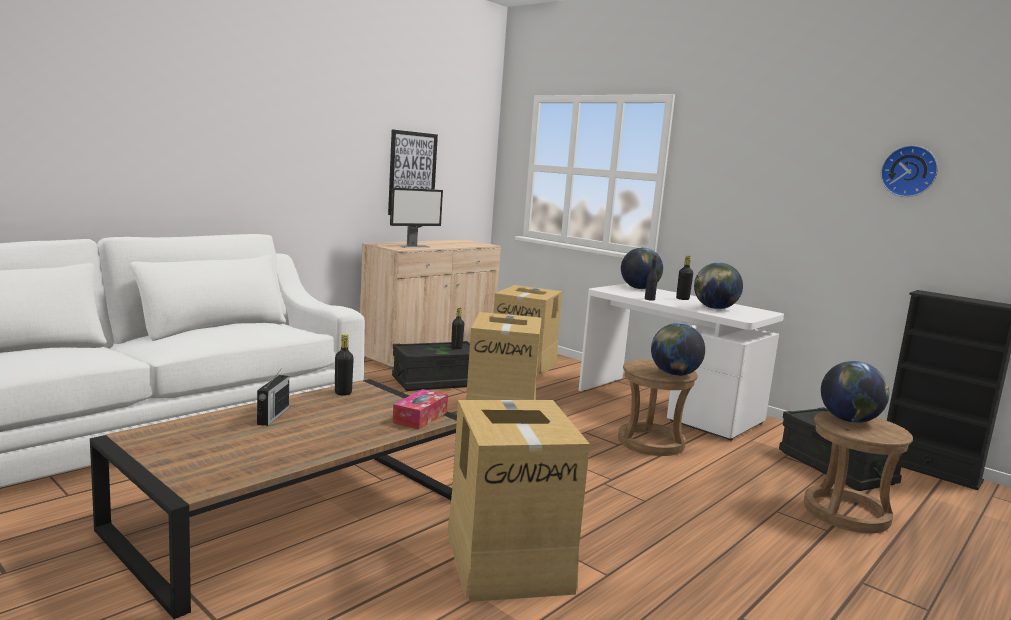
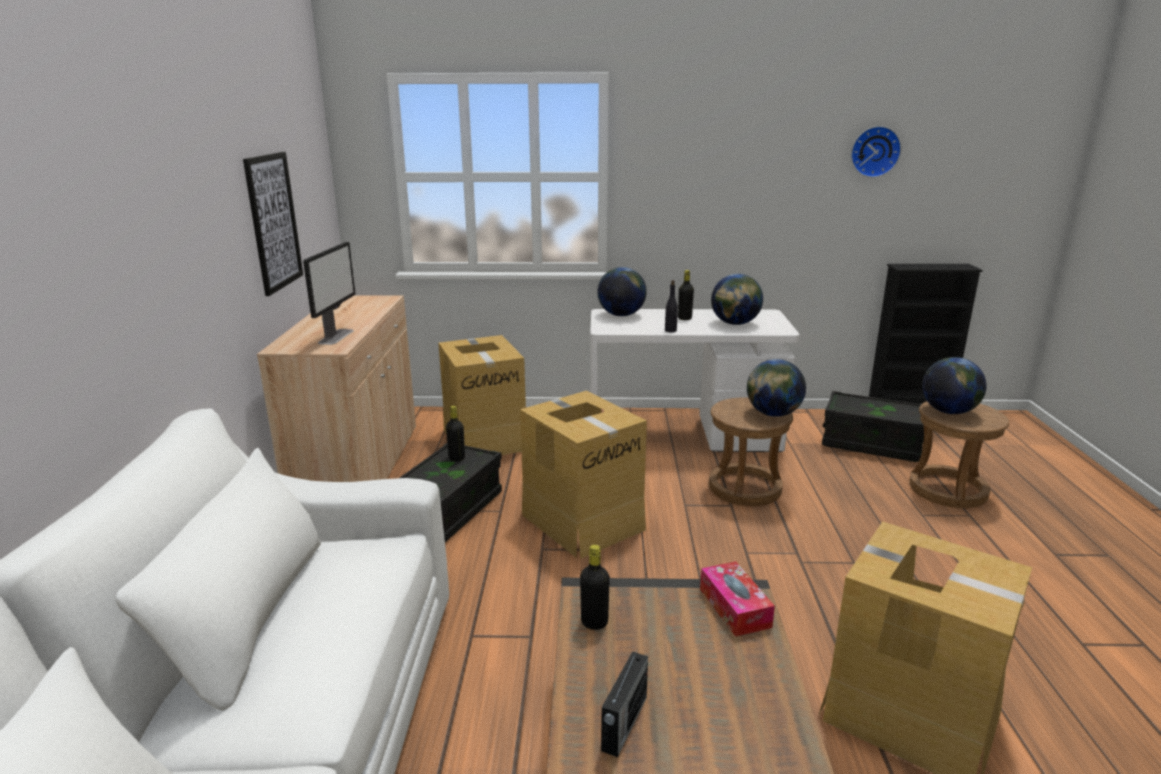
camera: 40 degrees left, 10 degrees up
(272, 416) = (623, 724): radio -> radio turned 60 degrees clockwise

